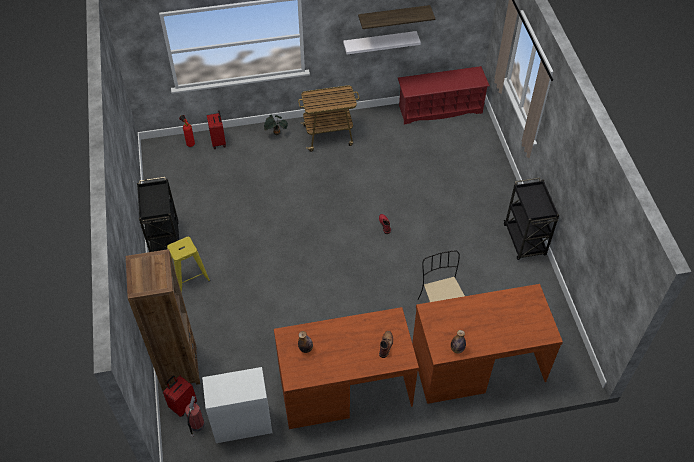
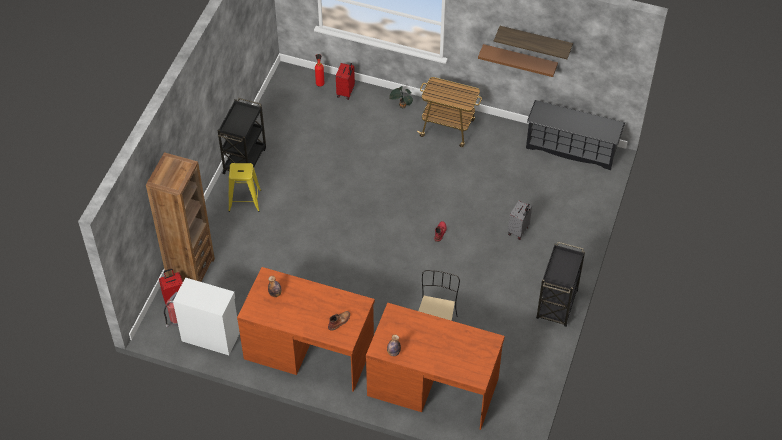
camera: 30 degrees right, 0 degrees up
(379, 42) = (519, 59): white shelf -> brown shelf
(440, 109) = (571, 149): red shoe rack -> black shoe rack
(448, 193) = (519, 231): none -> grey suitcase

